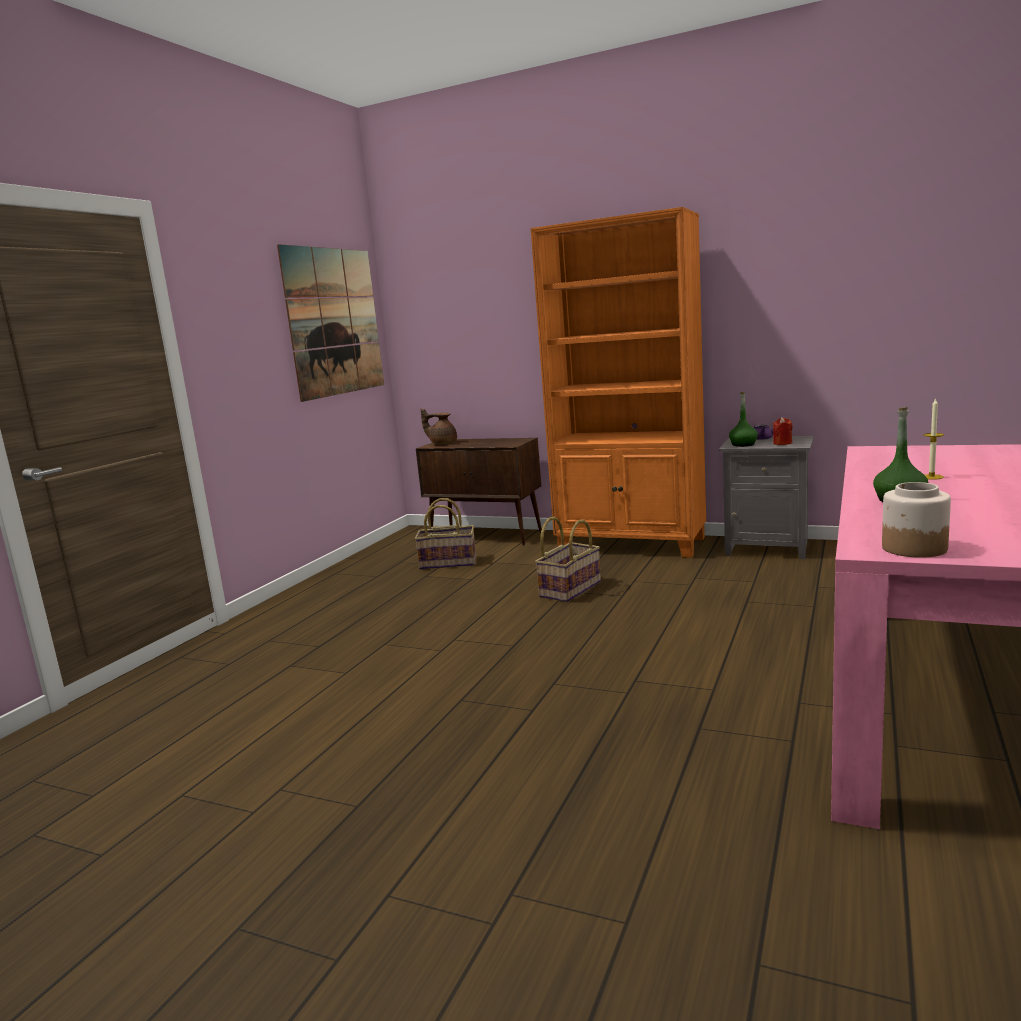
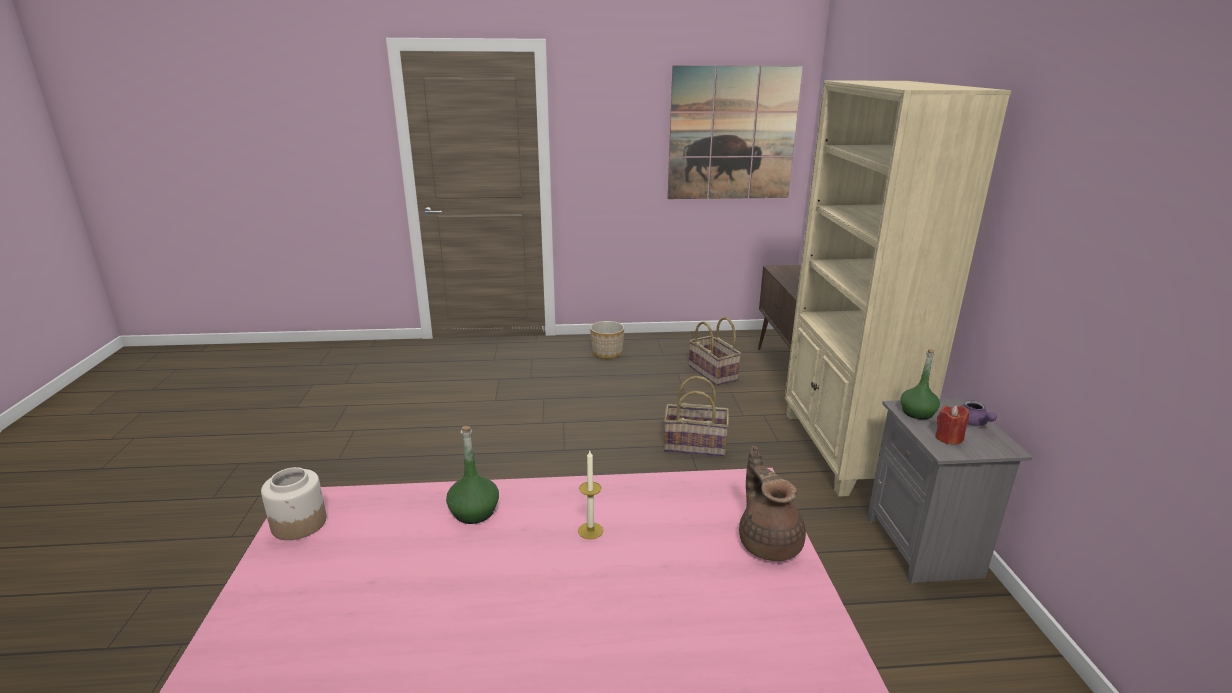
camera: 60 degrees right, 10 degrees up
(329, 599) = (607, 353): none -> planter
(442, 443) = (791, 269): brown teapot -> brown teapot (768, 541)
(632, 545) = (843, 451): orange bookcase -> beige bookcase

